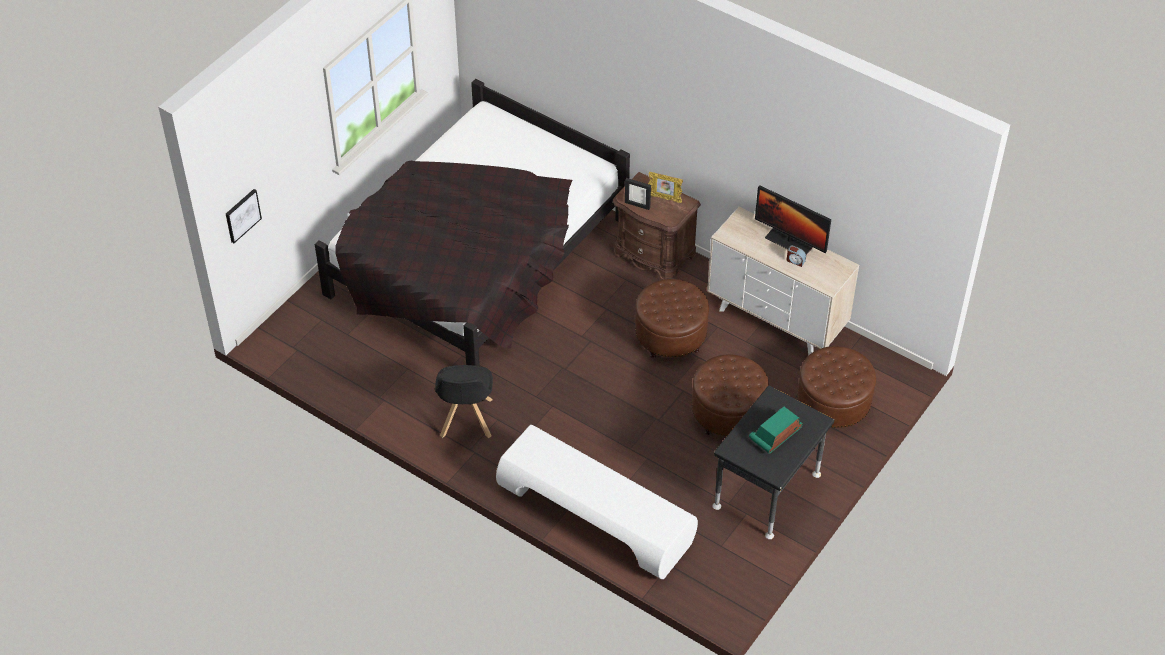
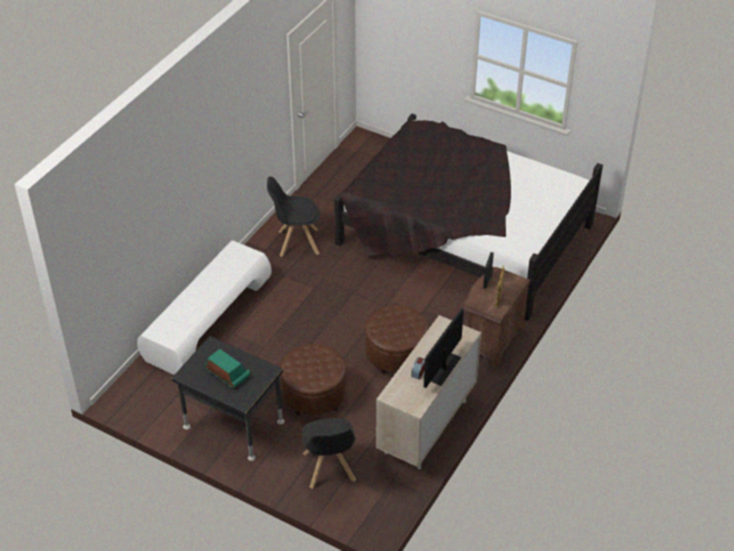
camera: 85 degrees right, 5 degrees down
(242, 215) = (380, 39): picture -> none
(833, 405) = (329, 469): brown ottoman -> black chair

